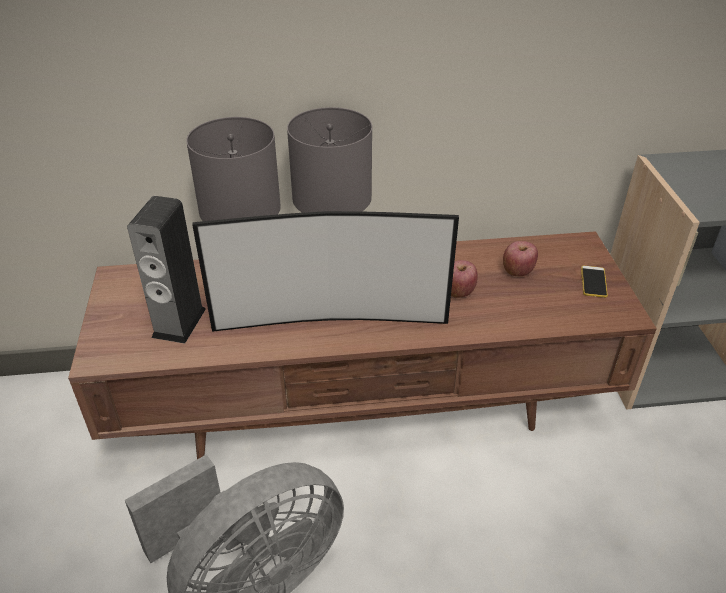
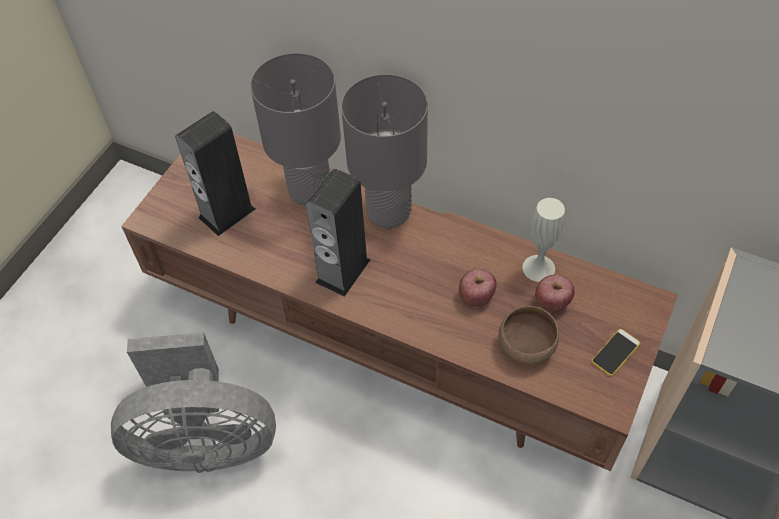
camera: 35 degrees right, 15 degrees up
(330, 320) = (343, 271): television -> speaker
(486, 254) = (538, 268): none -> white vase
(529, 306) = (527, 347): none -> brown bowl

